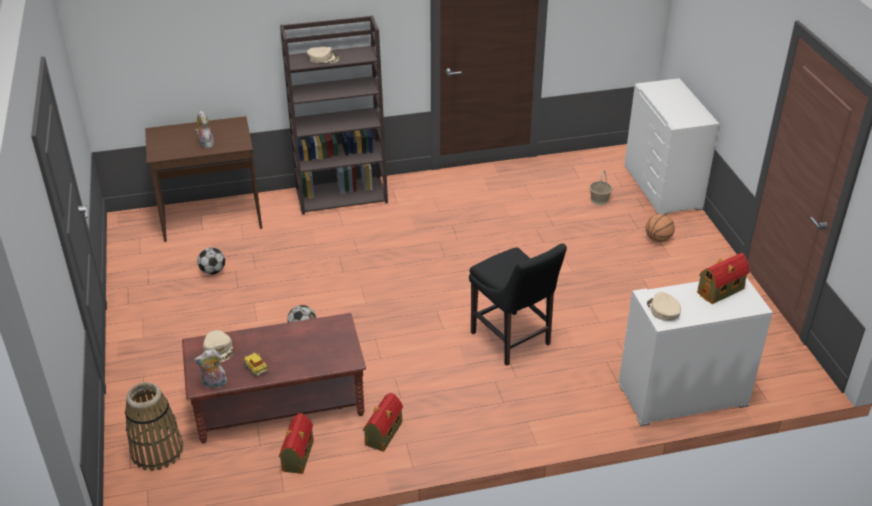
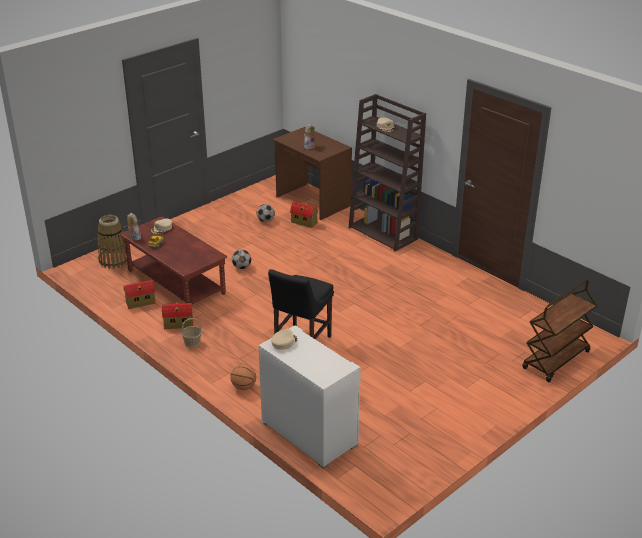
camera: 60 degrees right, 5 degrees down
(599, 200) = (501, 334): basket -> basket (192, 342)
(658, 239) = (482, 376): basketball -> basketball (243, 387)
(663, 187) = (556, 360): white dresser -> brown cart
(721, 290) = (328, 361): toy house -> toy house (304, 223)

